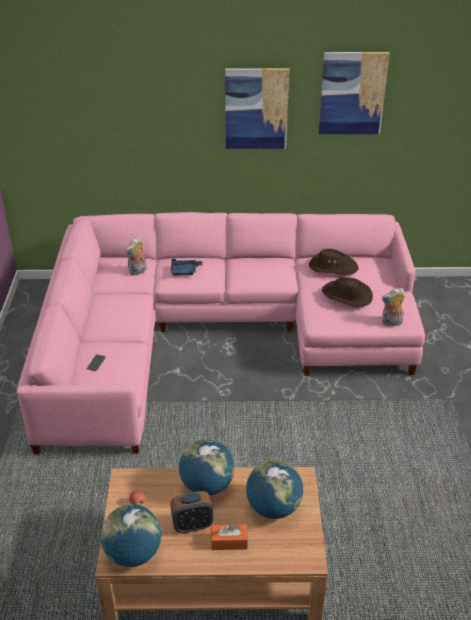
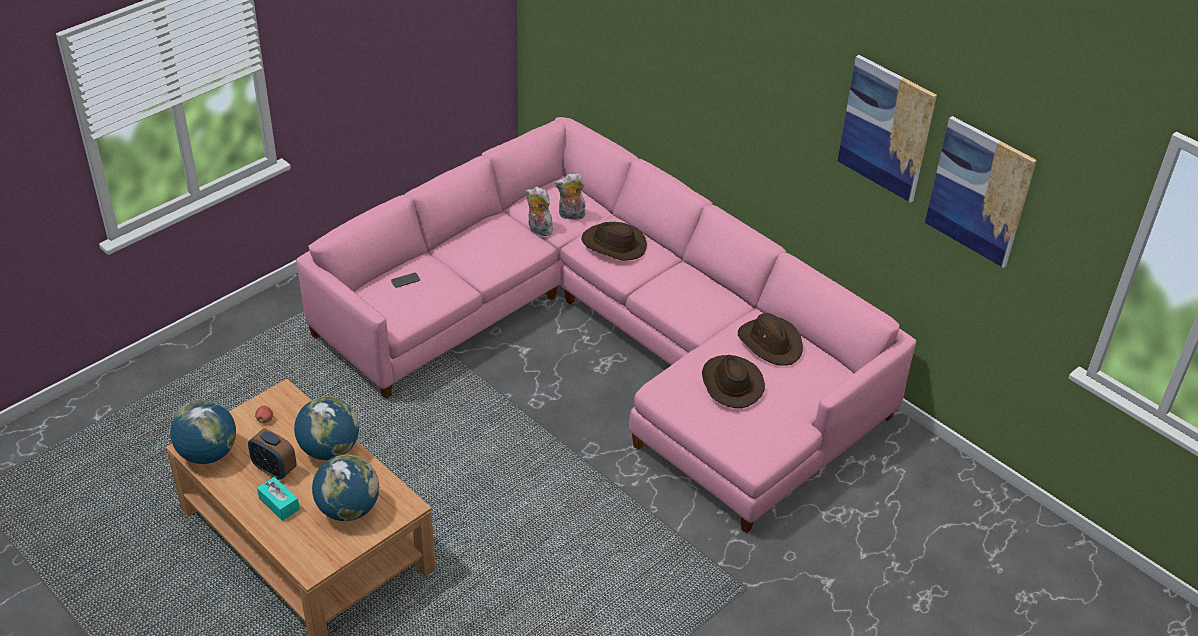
camera: 45 degrees right, 5 degrees up
(185, 271) = (613, 245): blue tray -> brown hat
(229, 541) = (279, 504): orange tissue box -> turquoise tissue box
(256, 109) = (773, 88): picture -> picture (979, 191)
(391, 323) = (736, 446): plush toy -> plush toy (538, 230)

